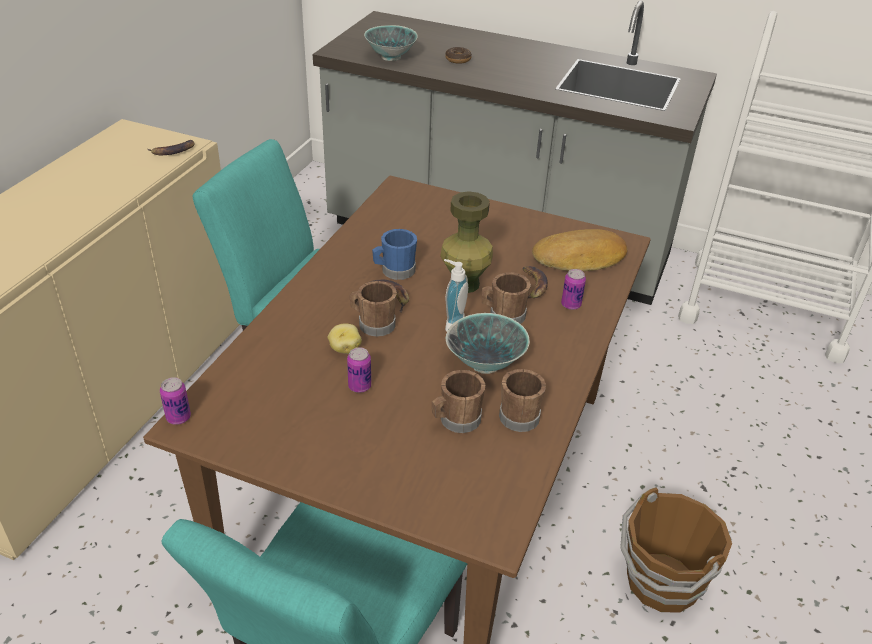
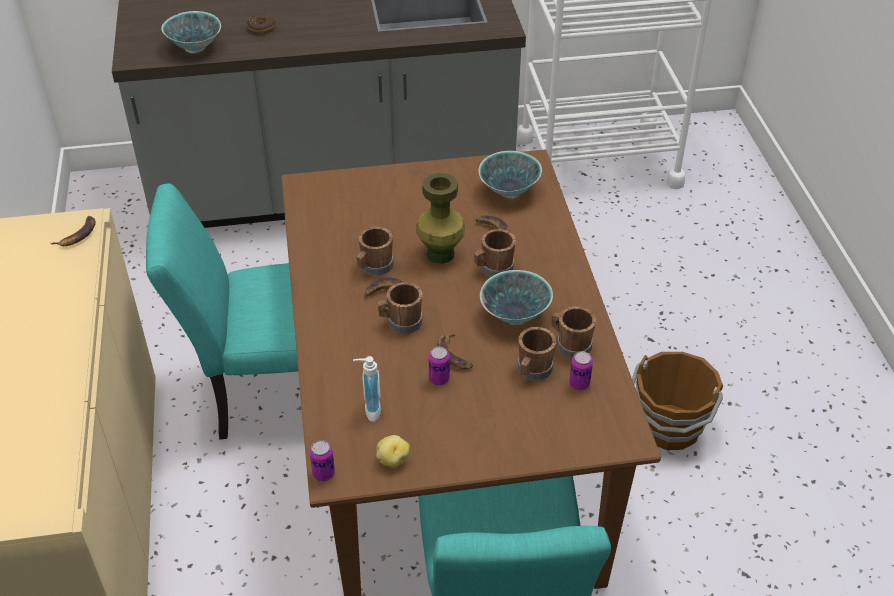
camera: 30 degrees left, 5 degrees up
(344, 348) = (398, 353): potato -> potato (392, 459)
(394, 271) = (374, 267): blue mug -> brown mug
(394, 372) = (454, 354): none -> banana
(451, 323) = (460, 293): soap dispenser -> soap dispenser (369, 410)
(571, 305) = (535, 236): can -> can (579, 384)
(580, 258) = (509, 191): bread -> bowl

